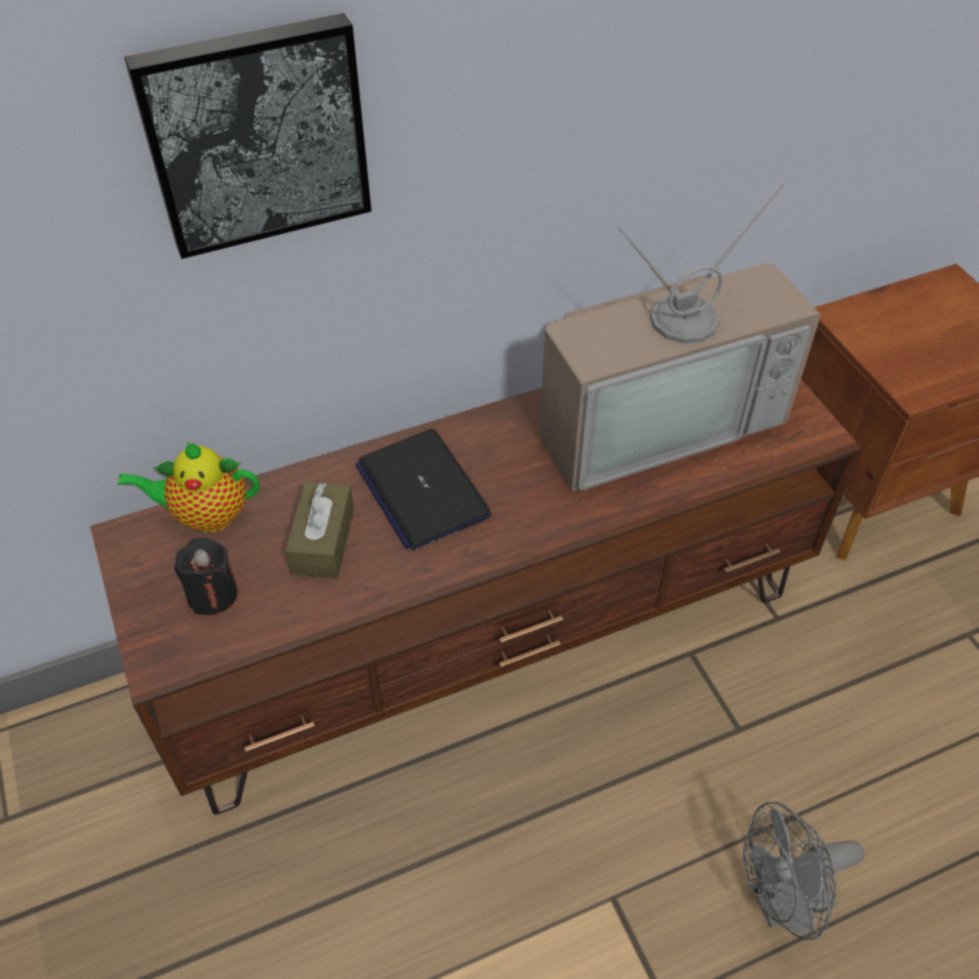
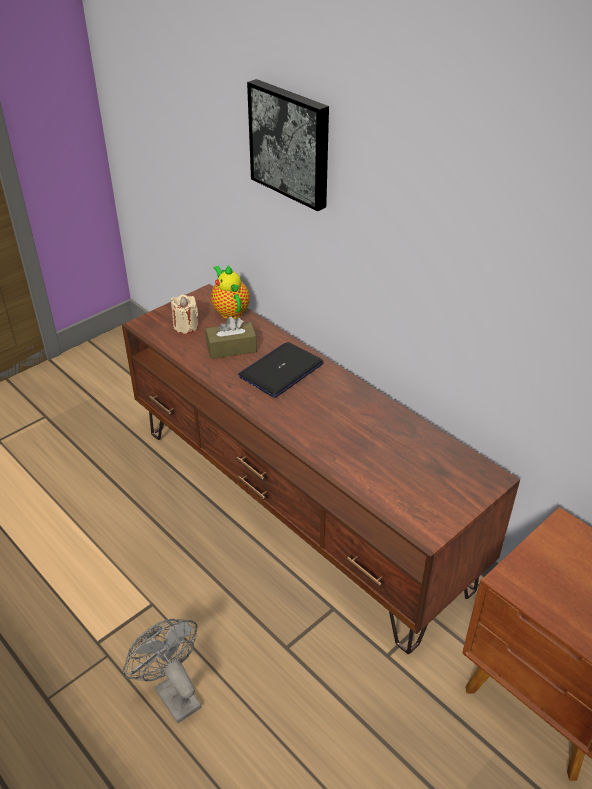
camera: 70 degrees right, 10 degrees down
(212, 594) = (186, 326): black candle -> beige candle
(657, 417) = (393, 448): television -> none

